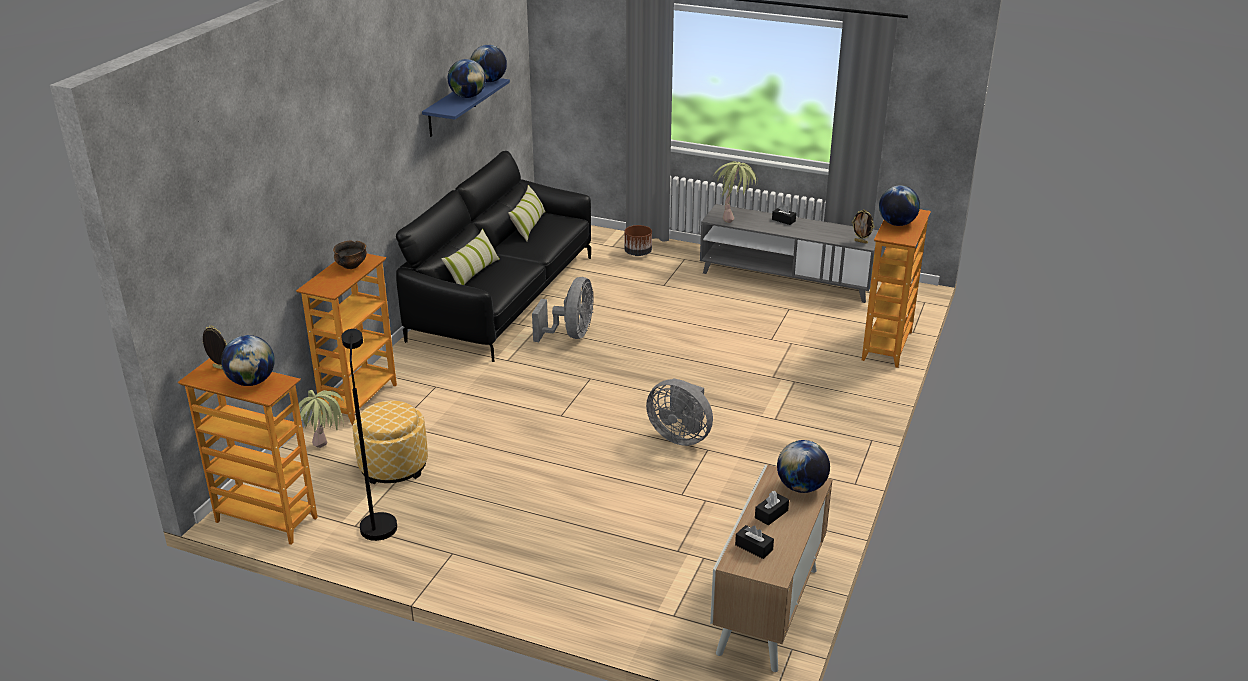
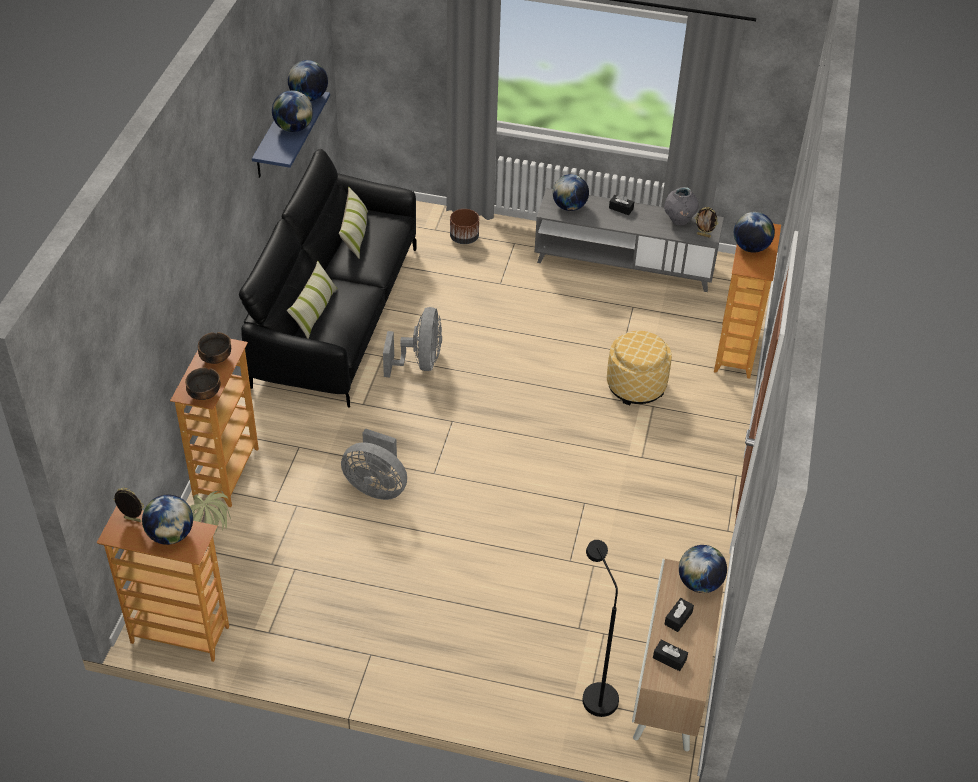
camera: 10 degrees left, 15 degrees up
(329, 288) = (204, 394): none -> bowl
(377, 522) = (289, 625): black floor lamp -> black floor lamp (595, 692)
(393, 466) = (285, 555): ottoman -> ottoman (636, 385)
(680, 436) = (555, 488): grey fan -> grey fan (376, 486)
(734, 216) = (569, 207): potted plant -> globe
(838, 231) = (679, 221): none -> grey vase

